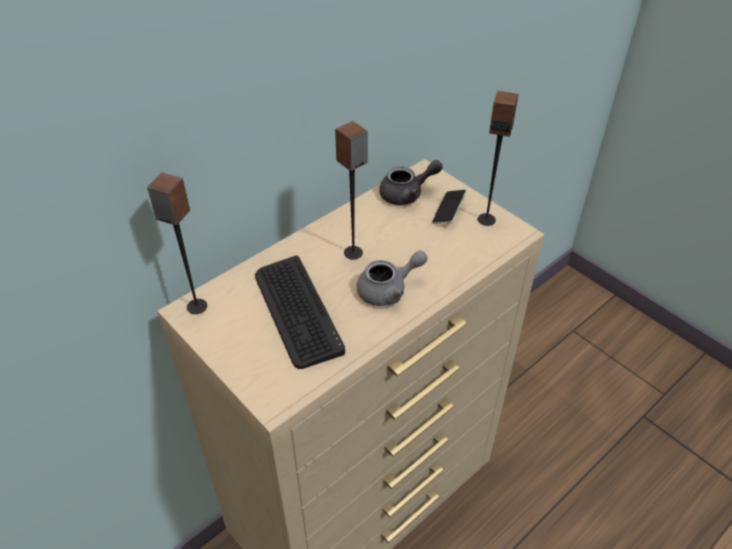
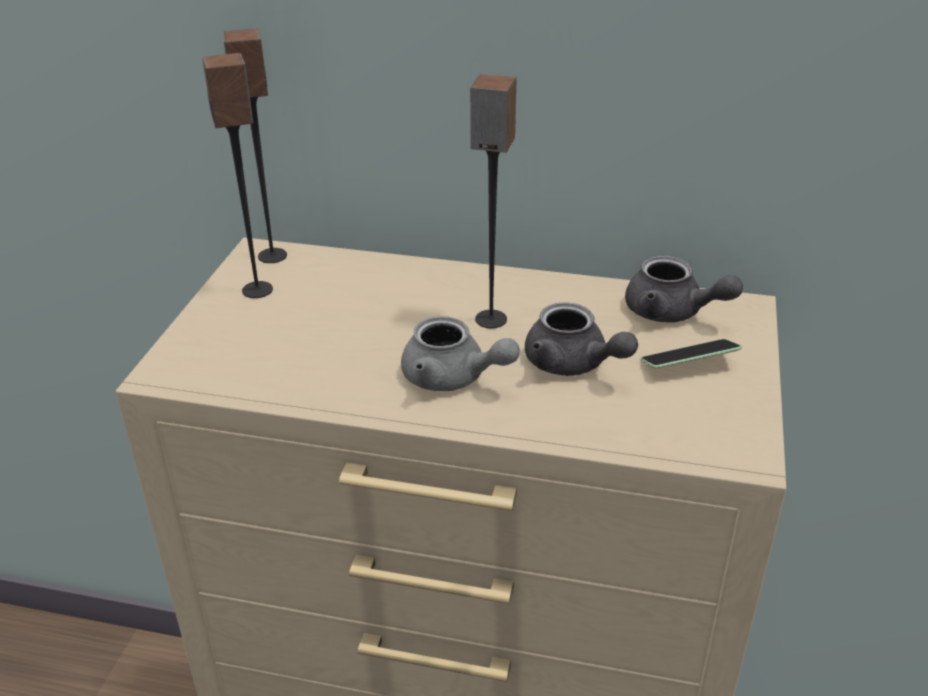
camera: 55 degrees right, 10 degrees down
(297, 311) = (333, 323): keyboard -> none
(415, 246) = (573, 365): none -> grey teapot
(486, 219) = (727, 408): speaker -> speaker (258, 290)

